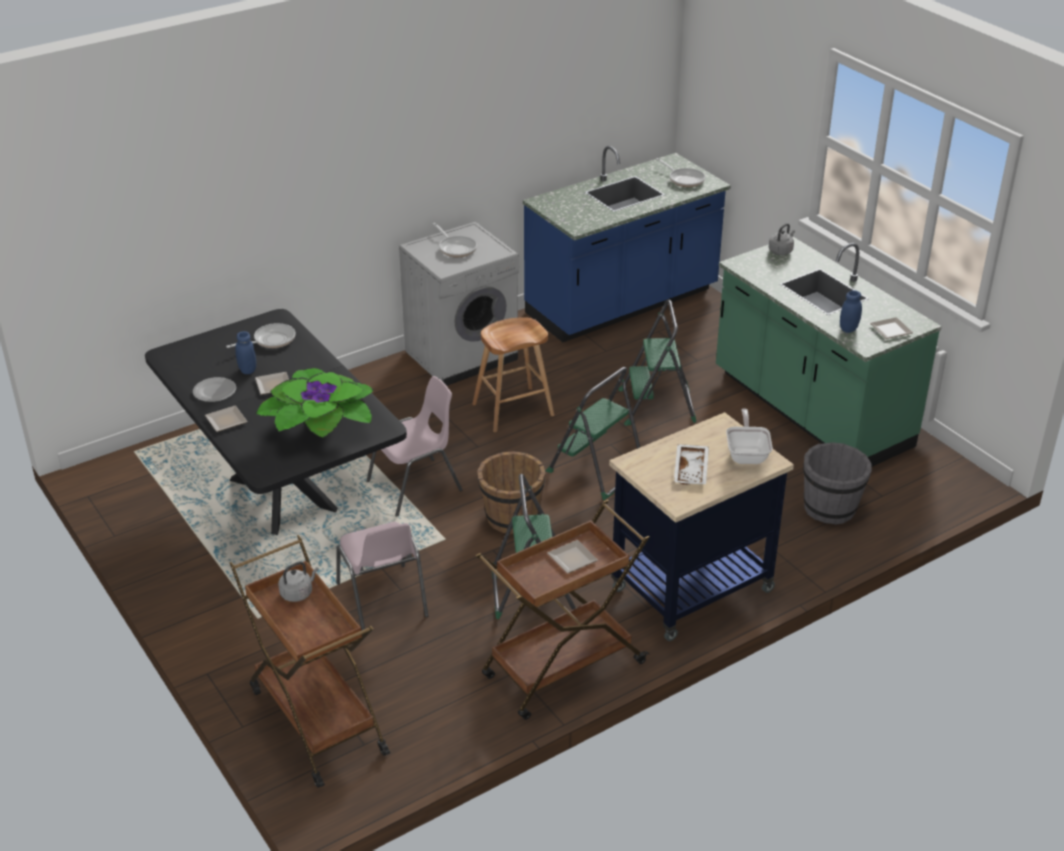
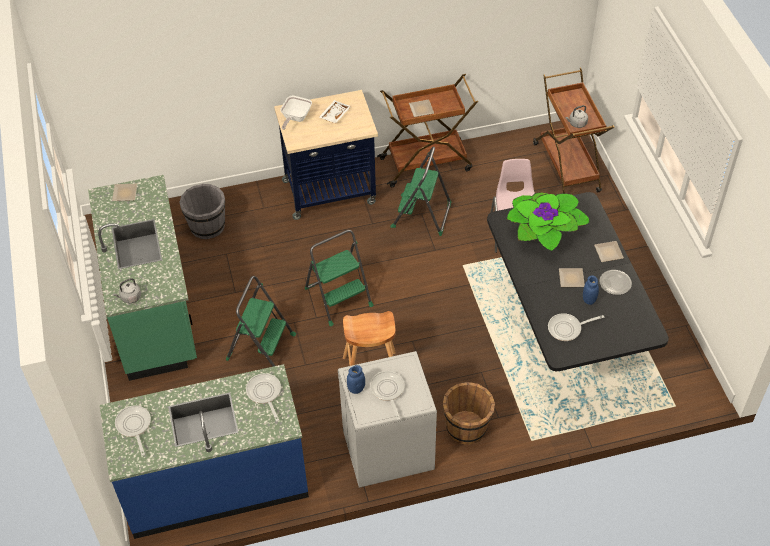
camera: 160 degrees left, 15 degrees up
(416, 486) = (468, 314): pink chair -> none
(511, 518) = (413, 271): brown bucket -> brown bucket (466, 427)
(578, 216) = (264, 393): none -> frying pan
(848, 329) = (152, 202): blue jar -> blue jar (356, 388)

